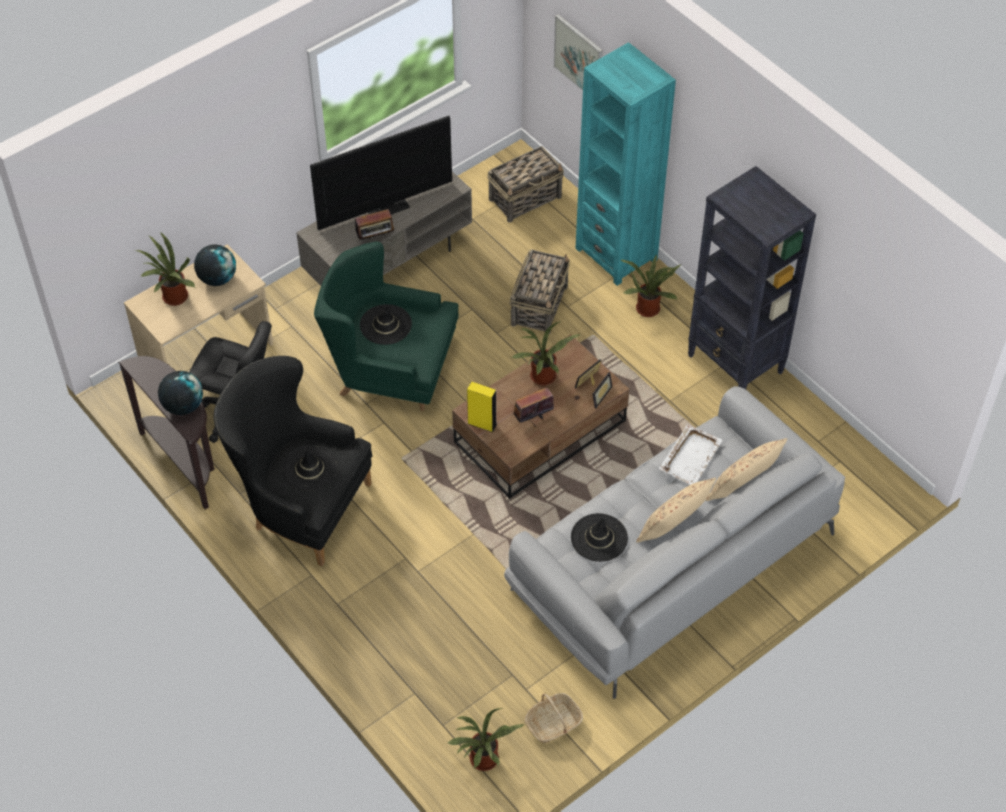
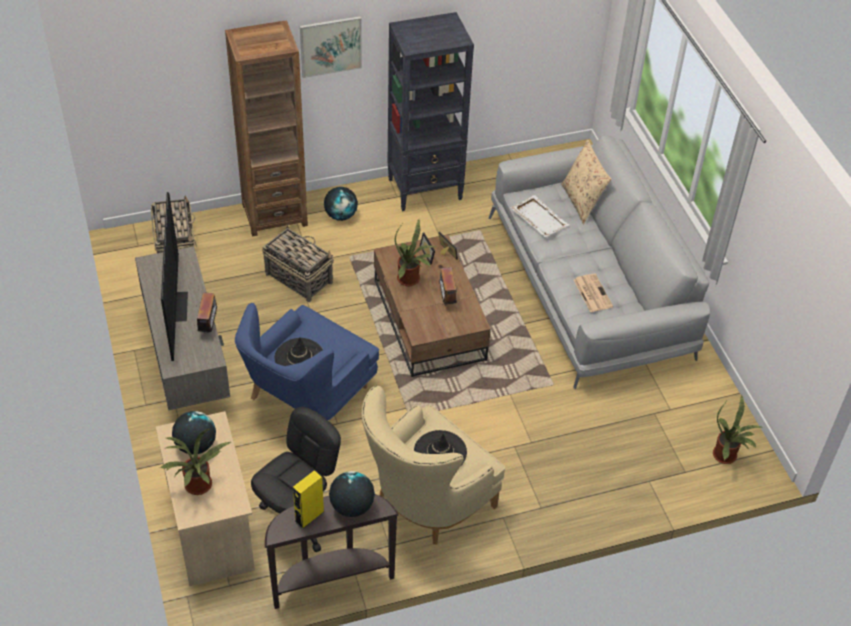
camera: 70 degrees left, 5 degrees down
(299, 505) = (424, 504): black armchair -> beige armchair
(390, 367) = (307, 394): green armchair -> blue armchair
(482, 424) = (437, 331): yellow speaker -> yellow speaker (309, 516)
(553, 723) = (706, 403): basket -> none
(579, 57) = (164, 93): picture -> picture (331, 46)
(599, 538) = (592, 293): black hat -> newspaper
(616, 254) = (274, 215): turquoise bookcase -> brown bookcase
(649, 307) = (341, 215): potted plant -> globe
(673, 529) = (601, 251): beige pillow -> none

